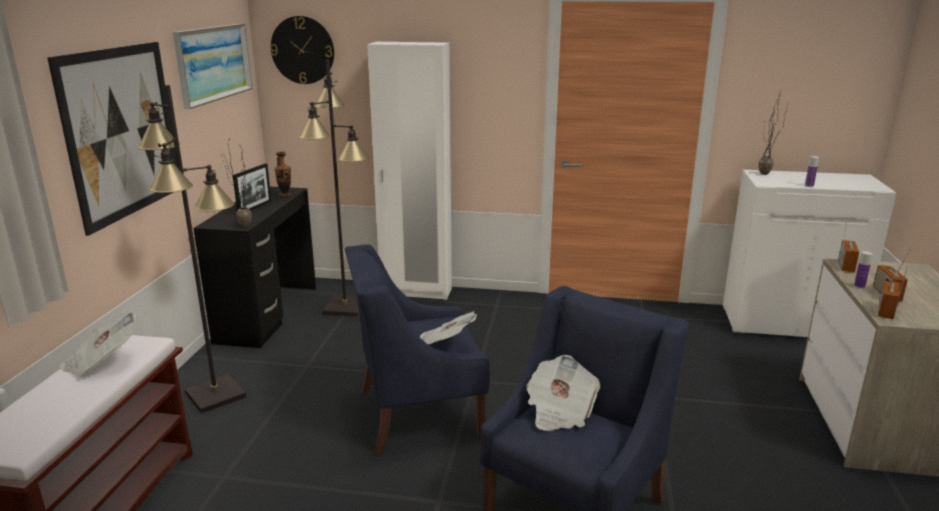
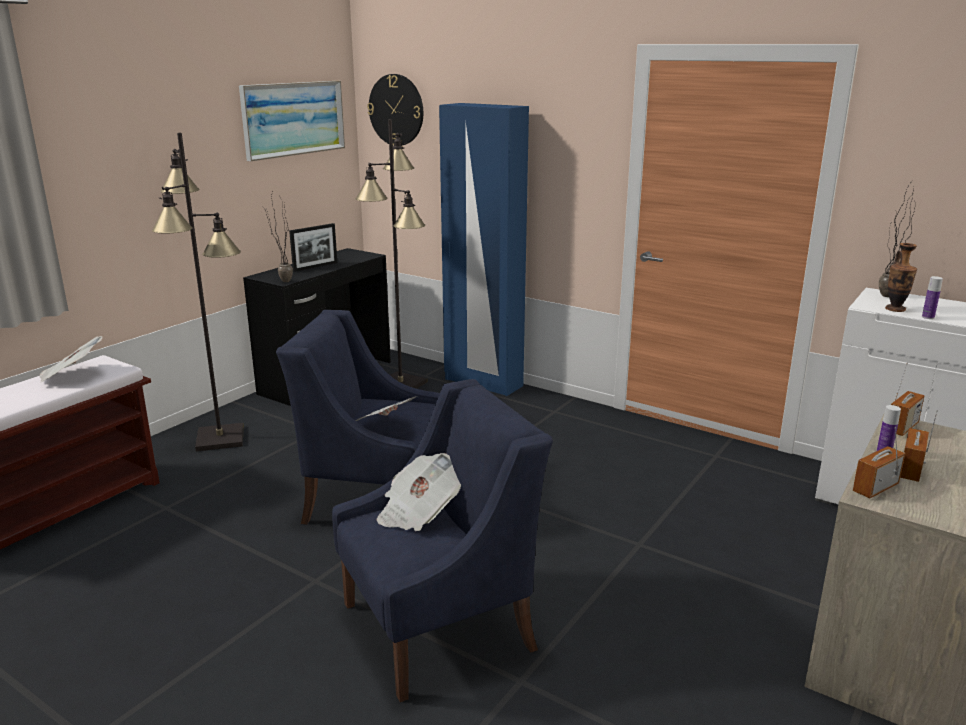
camera: 25 degrees right, 0 degrees up
(123, 132) = (162, 176): picture -> none
(285, 195) = (357, 258): vase -> vase (895, 309)
(416, 292) = (483, 383): white wardrobe -> blue wardrobe

